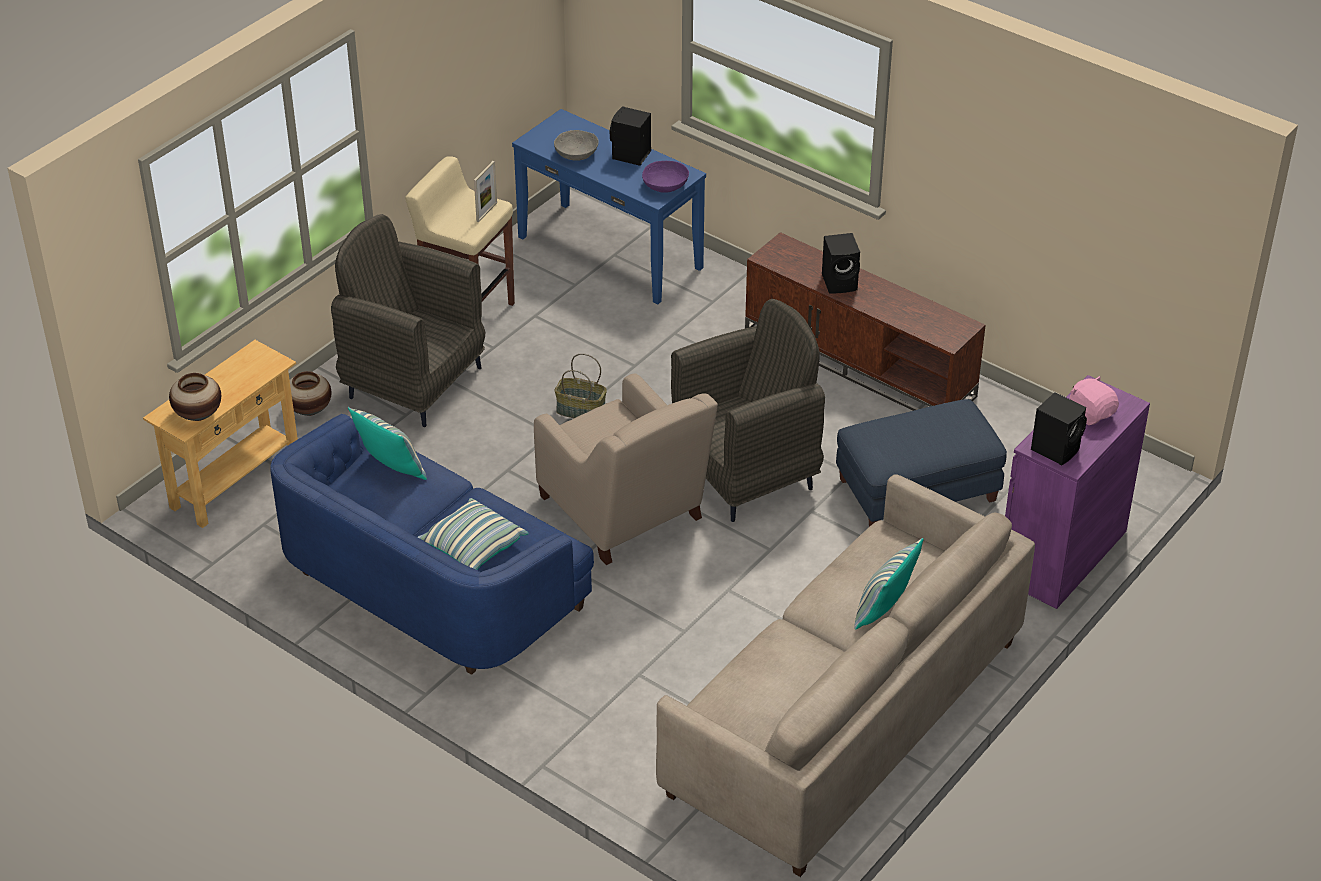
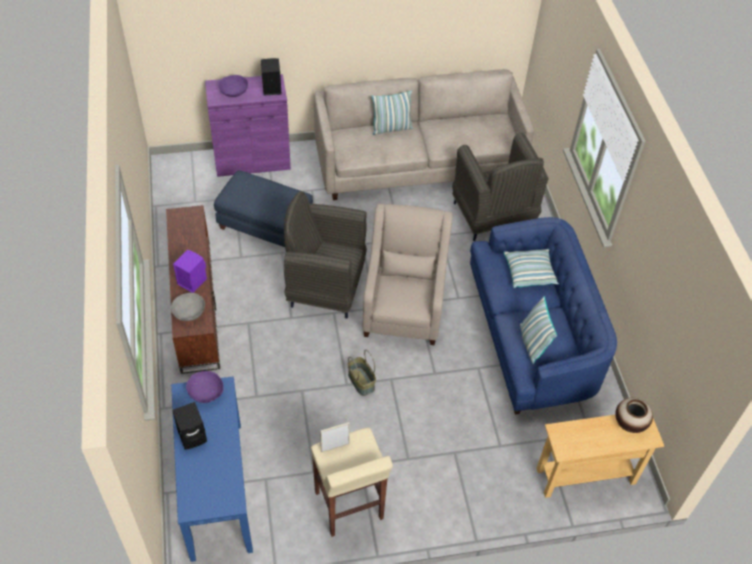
camera: 140 degrees left, 10 degrees up
(309, 410) = (505, 499): vase -> none
(413, 382) = (429, 474): grey armchair -> grey armchair (492, 216)
(576, 154) = (221, 464): grey bowl -> grey bowl (189, 312)
(841, 282) = (191, 281): black speaker -> purple speaker
(1091, 413) = (234, 91): pink plush toy -> purple bowl

